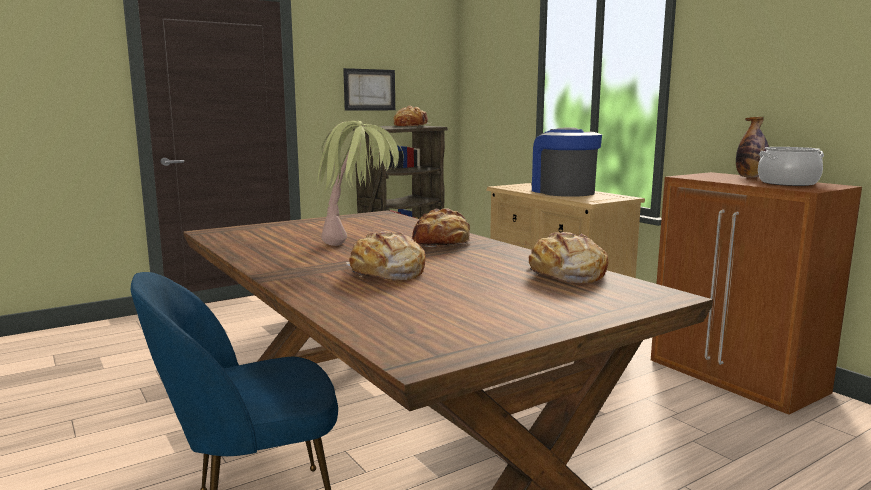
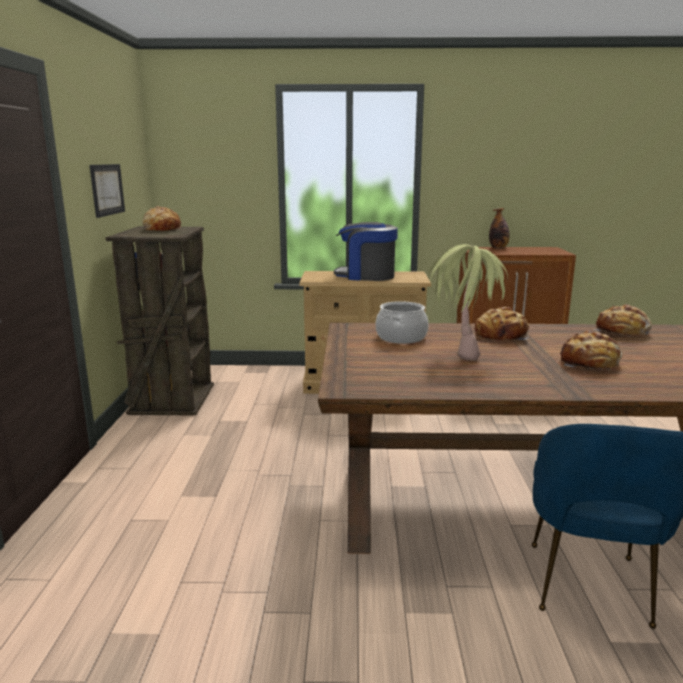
camera: 55 degrees left, 5 degrees up
(787, 183) = (532, 250): cooking pot -> cooking pot (401, 337)

